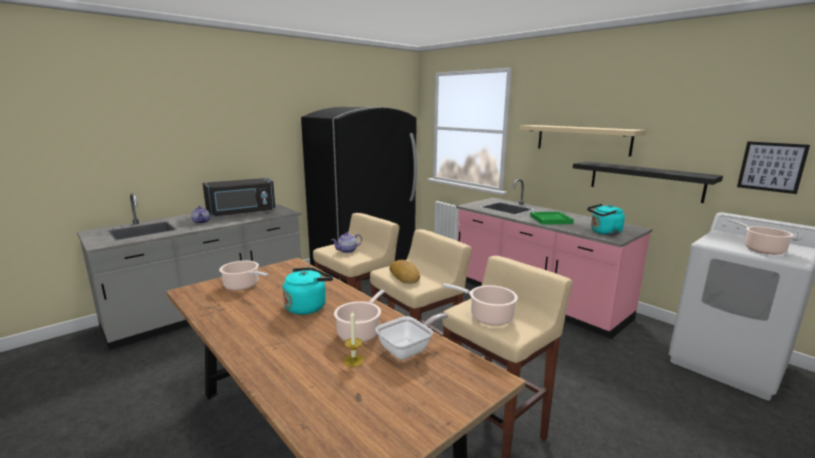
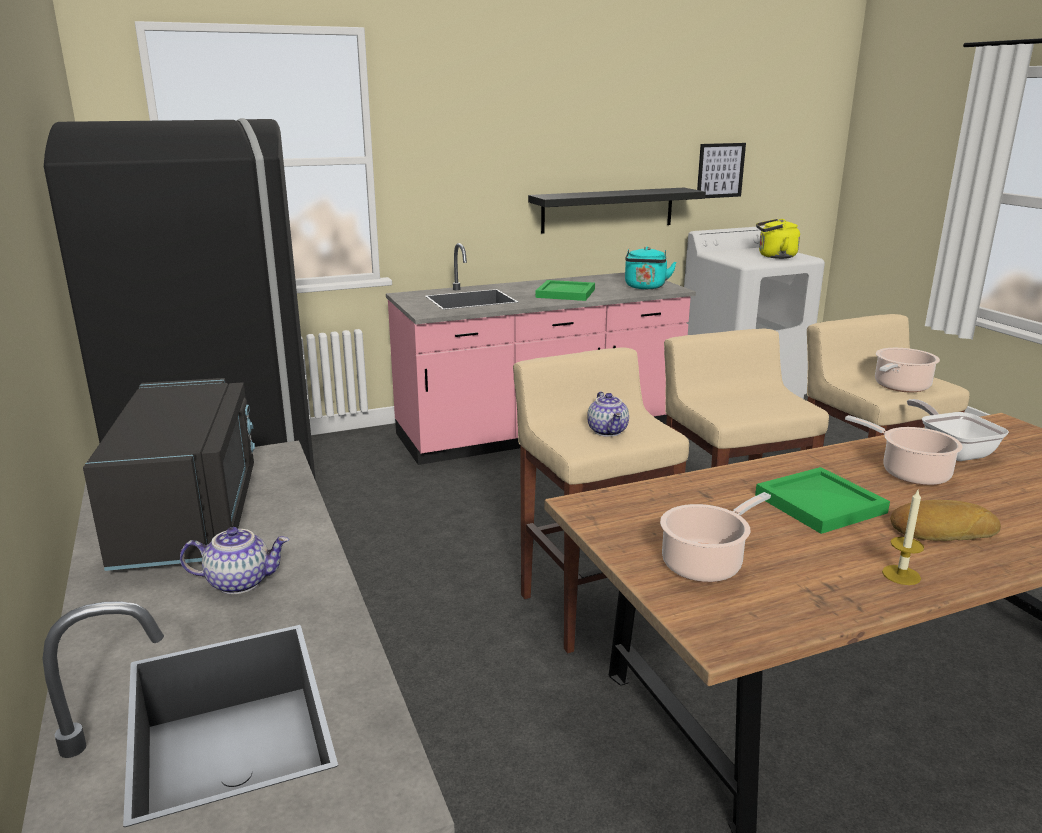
camera: 70 degrees left, 5 degrees up
(307, 306) = (820, 503): turquoise kettle -> green tray
(353, 360) = (993, 484): candle -> candle (901, 575)
(405, 275) = (755, 406): bread -> bread (940, 529)
(582, 139) = (519, 160): beige shelf -> none
(761, 249) = (774, 256): cooking pot -> yellow kettle

